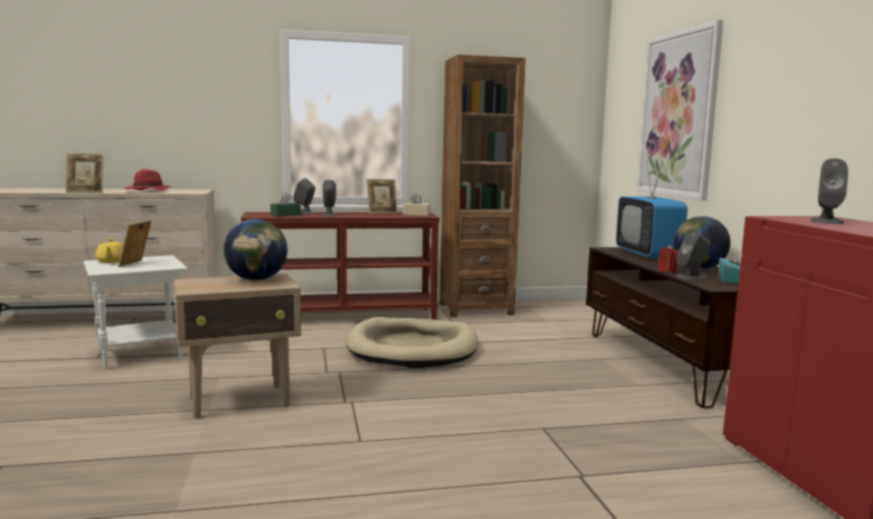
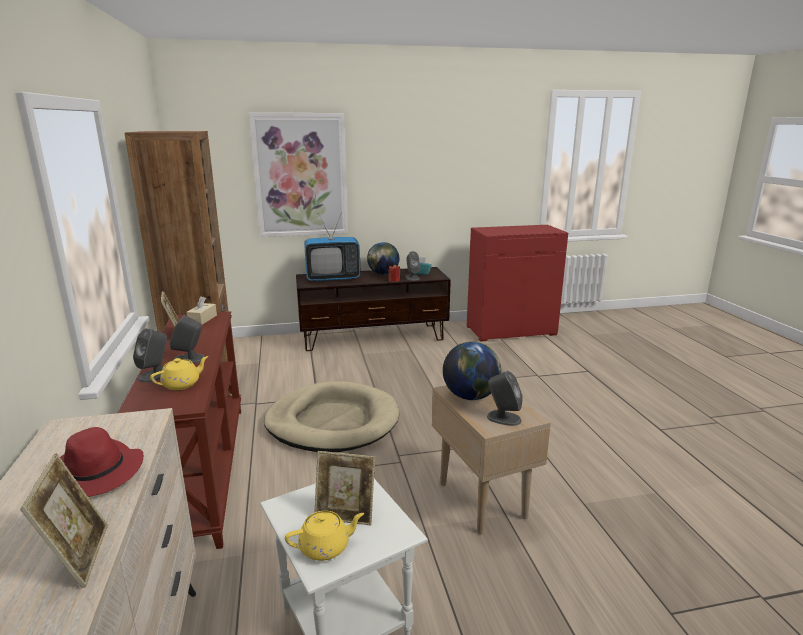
camera: 90 degrees left, 10 degrees up
(285, 215) = (182, 384): green tissue box -> yellow teapot
(827, 221) = (501, 230): grey speaker -> grey speaker (503, 418)

